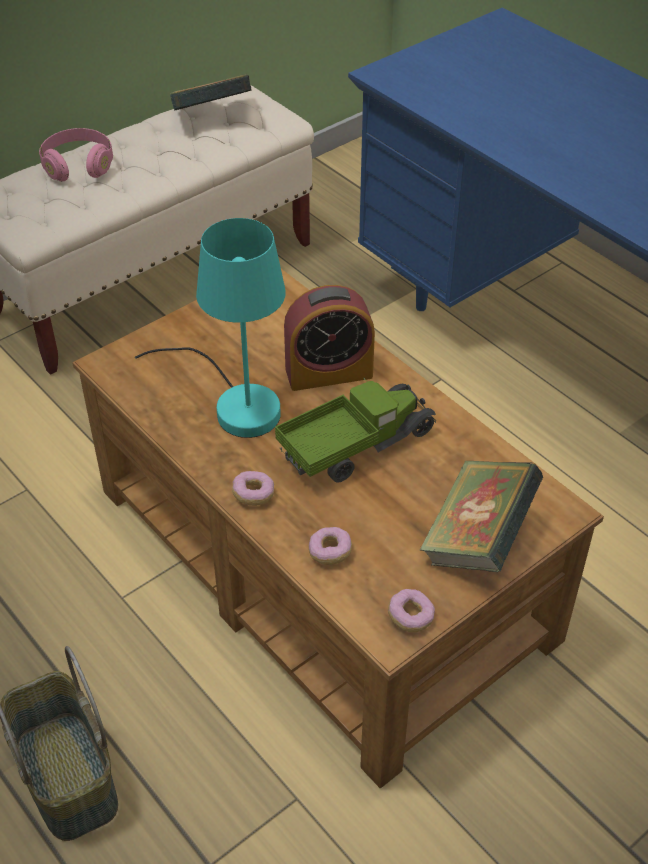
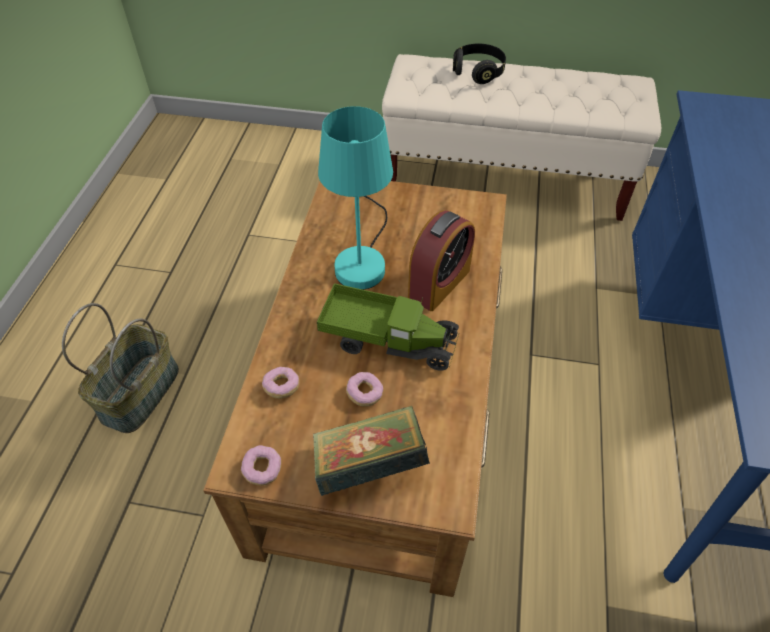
camera: 50 degrees right, 5 degrees up
(78, 166) = (478, 72): pink headphones -> black headphones
(213, 115) = (599, 87): book -> none
(253, 494) = (295, 317): donut -> donut (364, 394)
(329, 372) = (439, 283): alarm clock -> alarm clock turned 90 degrees counterclockwise

